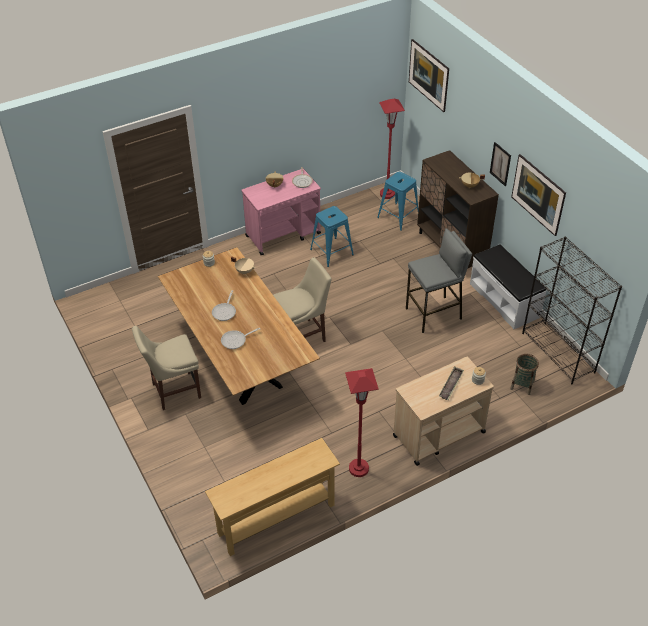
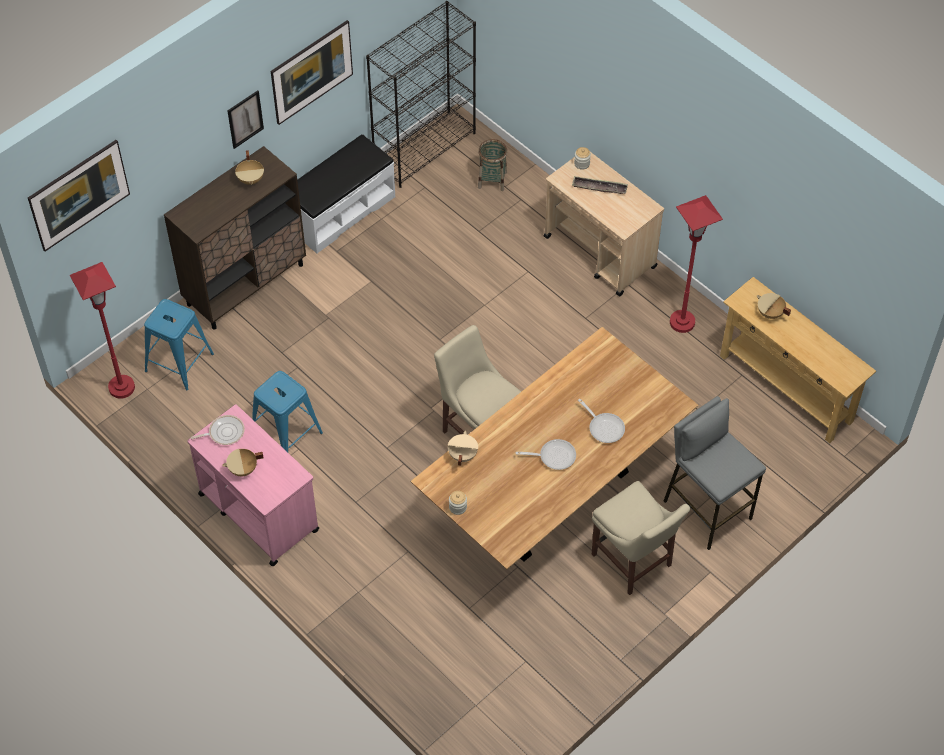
camera: 105 degrees left, 10 degrees up
(300, 464) = (770, 313): none -> beige cooking pot
(434, 314) = (390, 286): grey stool -> grey stool (707, 510)

